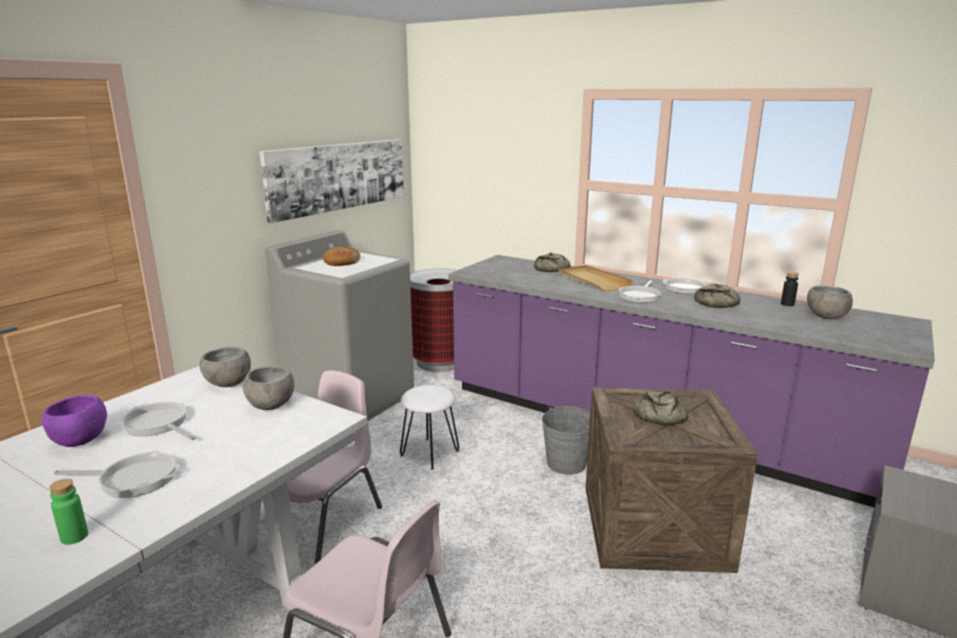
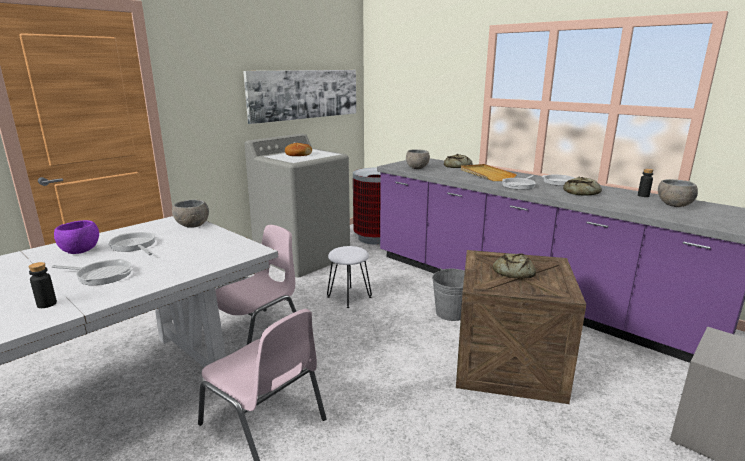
camera: 10 degrees right, 0 degrees up
(74, 537) = (47, 304): green bottle -> black bottle
(271, 405) = (214, 240): grey bowl -> grey bowl (417, 168)

